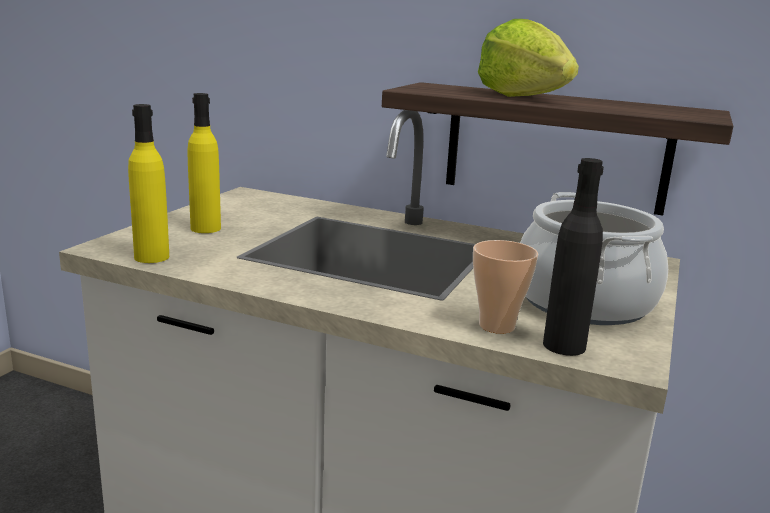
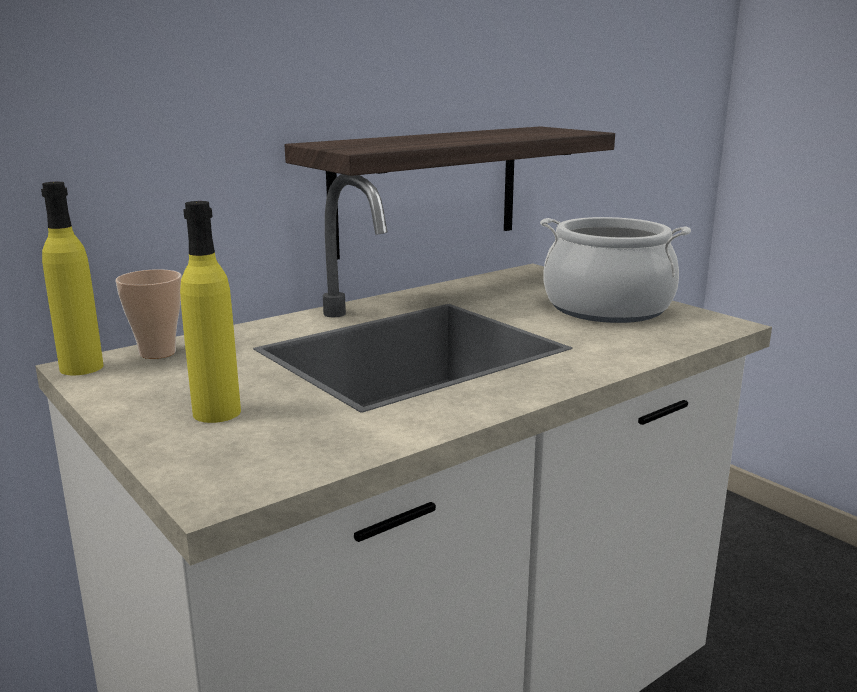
camera: 60 degrees left, 0 degrees up
(152, 257) = (304, 462): yellow bottle -> yellow bottle (81, 367)
(497, 326) = (643, 343): cup -> cup (157, 353)
(523, 97) = (441, 139): lettuce -> none
(564, 345) = (691, 333): black bottle -> none

